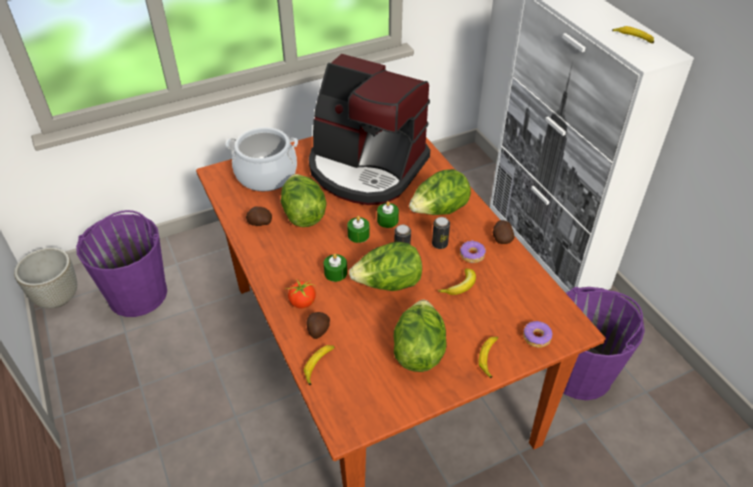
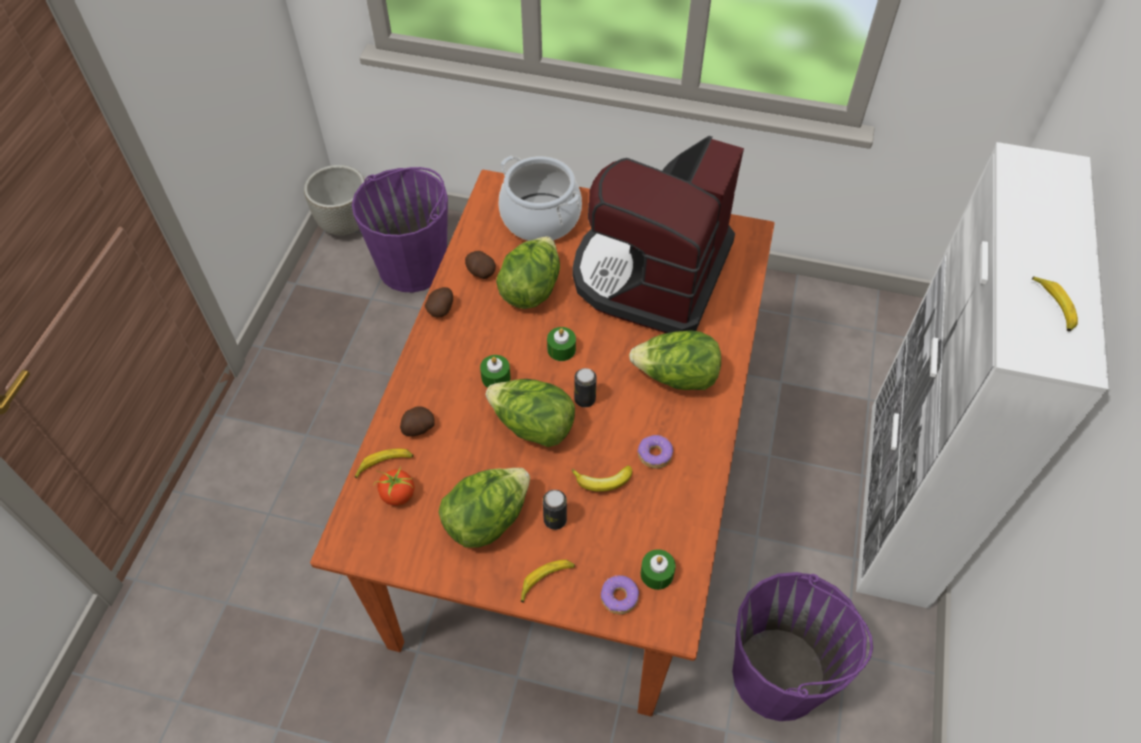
camera: 40 degrees right, 10 degrees up
(302, 303) = (433, 388): tomato -> tomato (397, 495)
(366, 168) = (651, 273): coffee machine -> coffee machine turned 45 degrees clockwise
(387, 220) = (609, 352): green candle -> green candle (657, 574)
(439, 244) = (634, 417): can -> can (555, 520)
(501, 238) = (710, 458): potato -> potato (441, 309)

